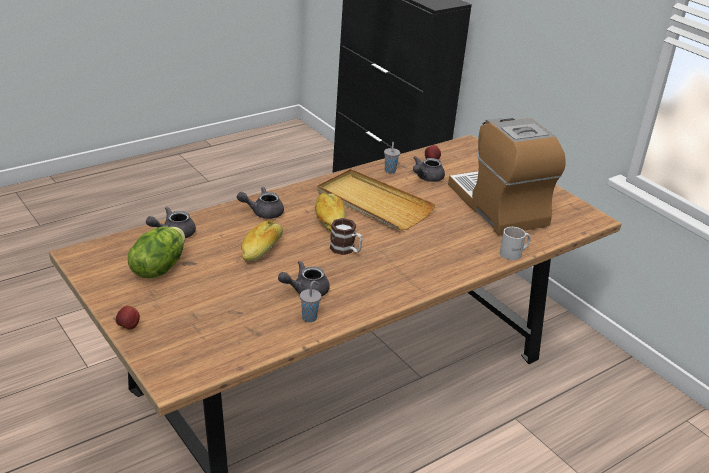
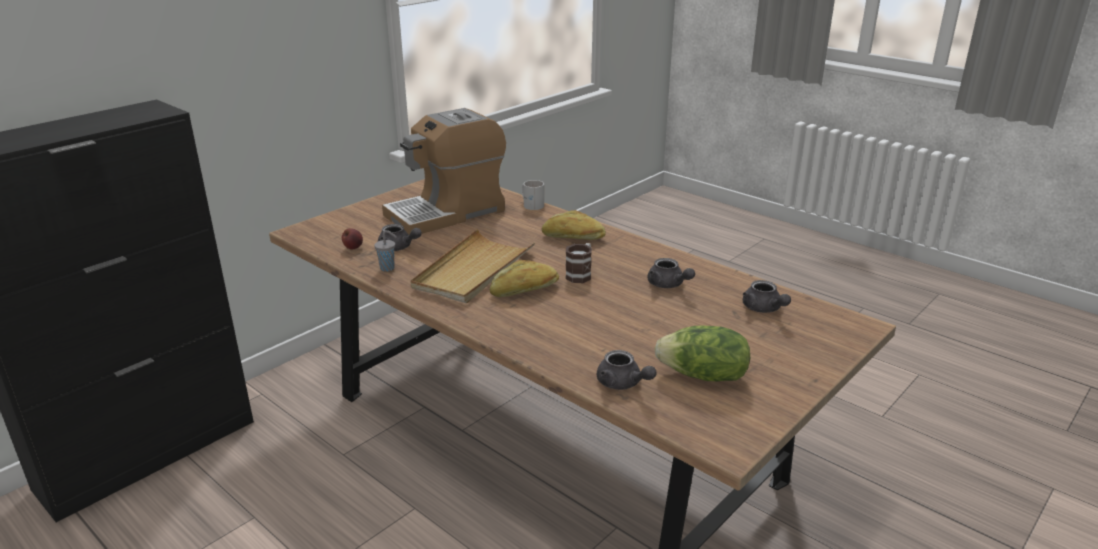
camera: 100 degrees left, 5 degrees down
(128, 327) = (819, 367): apple -> none
(262, 249) = (613, 319): bread -> bread (573, 237)
(263, 212) = (532, 332): grey teapot -> grey teapot (763, 309)
(310, 317) = (707, 277): grey cup -> none

